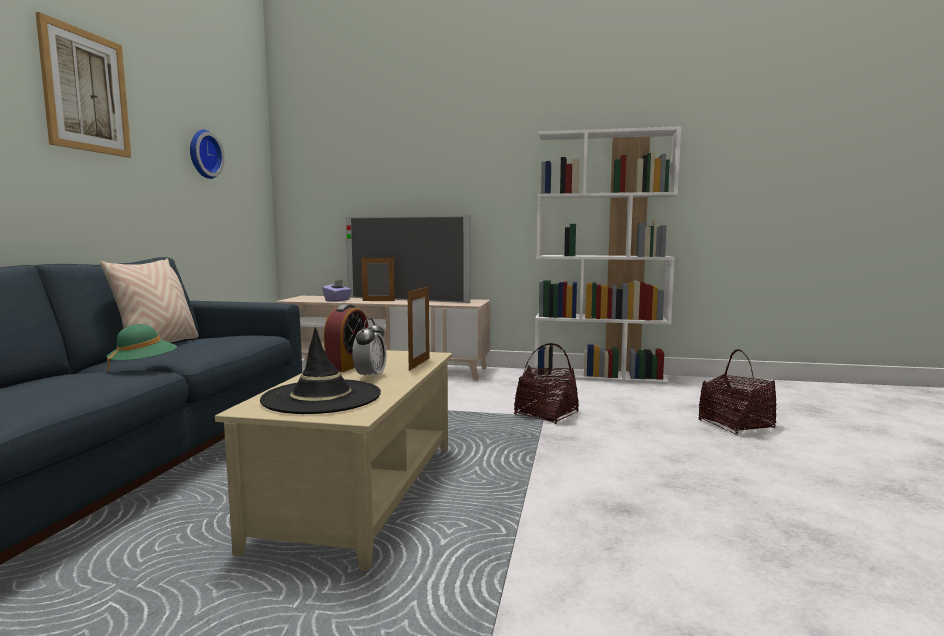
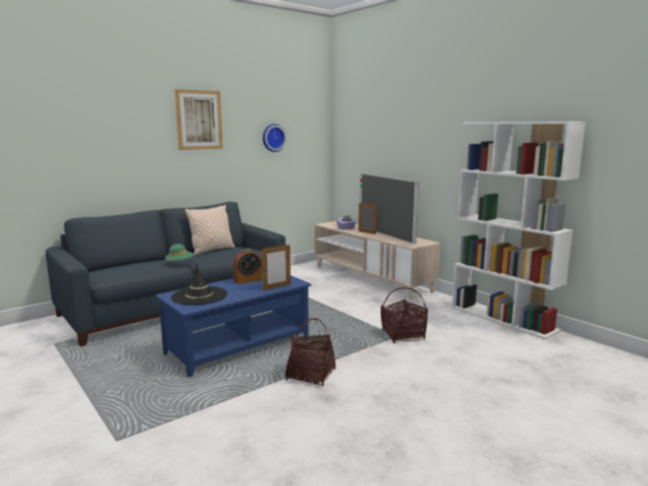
camera: 40 degrees right, 5 degrees up
(359, 492) = (238, 346): beige coffee table -> blue coffee table
(370, 376) = (240, 289): alarm clock -> none
(735, 424) = (518, 383): basket -> basket (311, 375)

